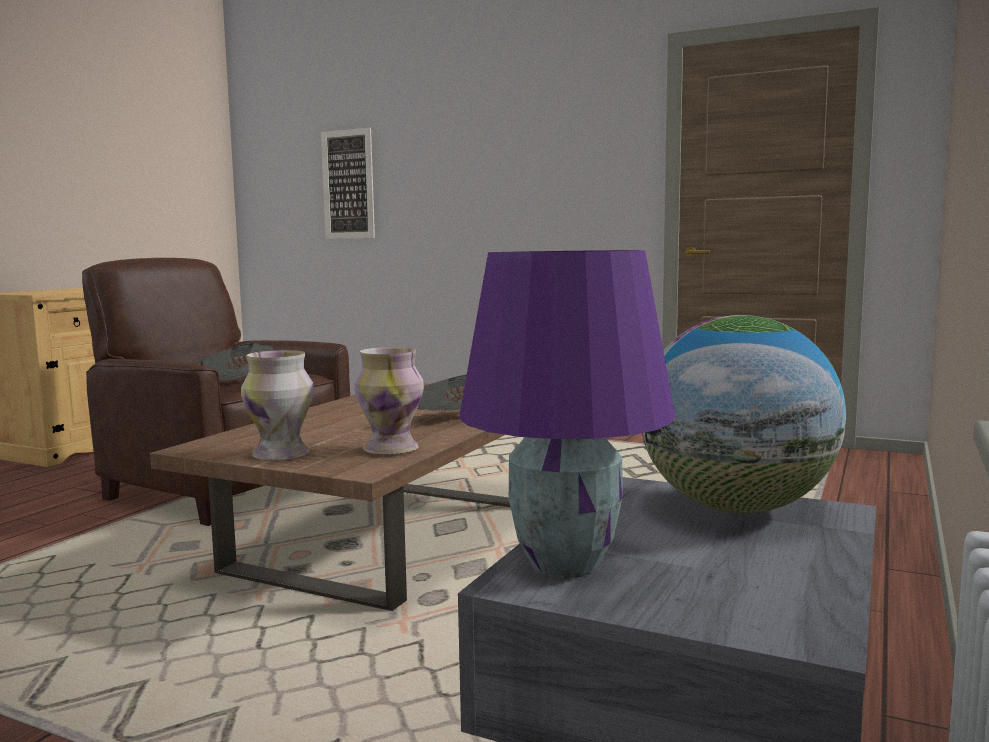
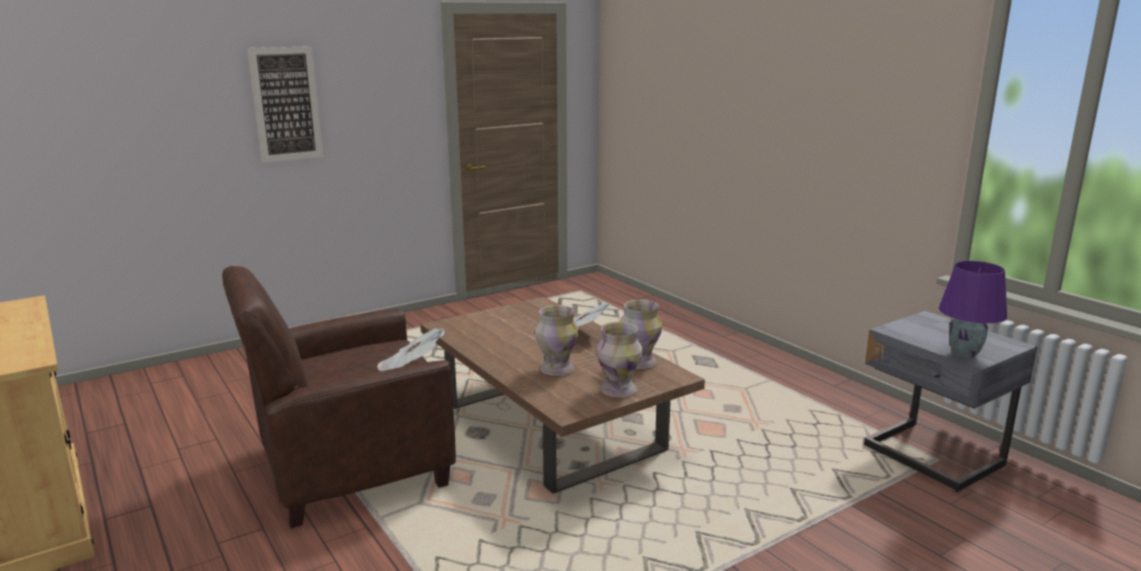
camera: 60 degrees left, 10 degrees up
(324, 428) = (556, 369): none -> vase
(348, 184) = (111, 129): picture -> picture (286, 104)
(736, 508) = (920, 324): globe -> none

